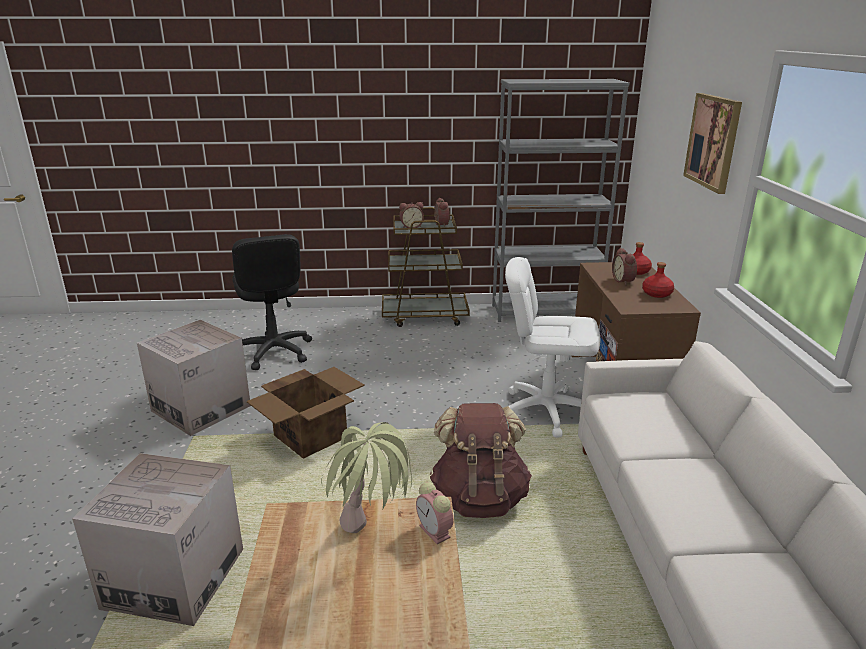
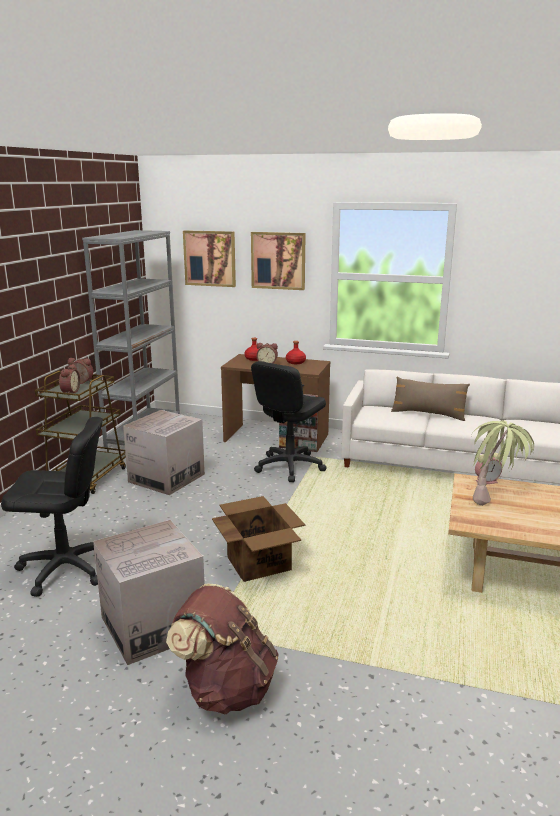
camera: 70 degrees left, 5 degrees down
(174, 578) = (423, 646): cardboard box -> cardboard box (166, 478)
(479, 499) = (377, 509): brown backpack -> brown backpack (226, 689)
(545, 410) = (289, 466): white office chair -> black office chair
(669, 126) = (210, 258): none -> picture
(688, 451) = (428, 414): none -> brown pillow

